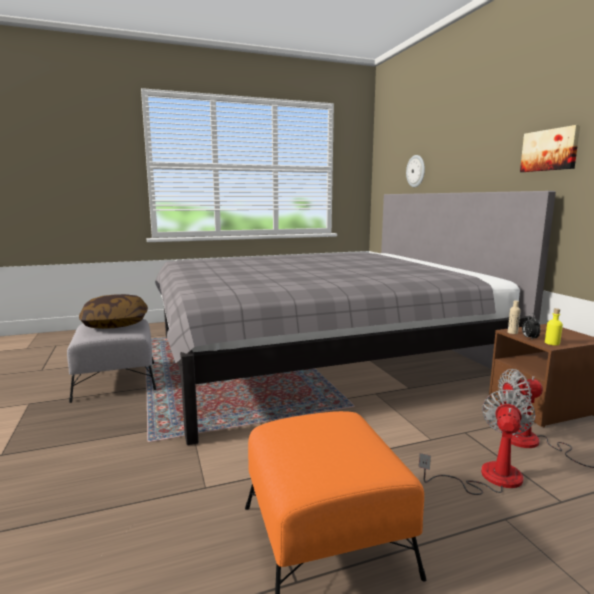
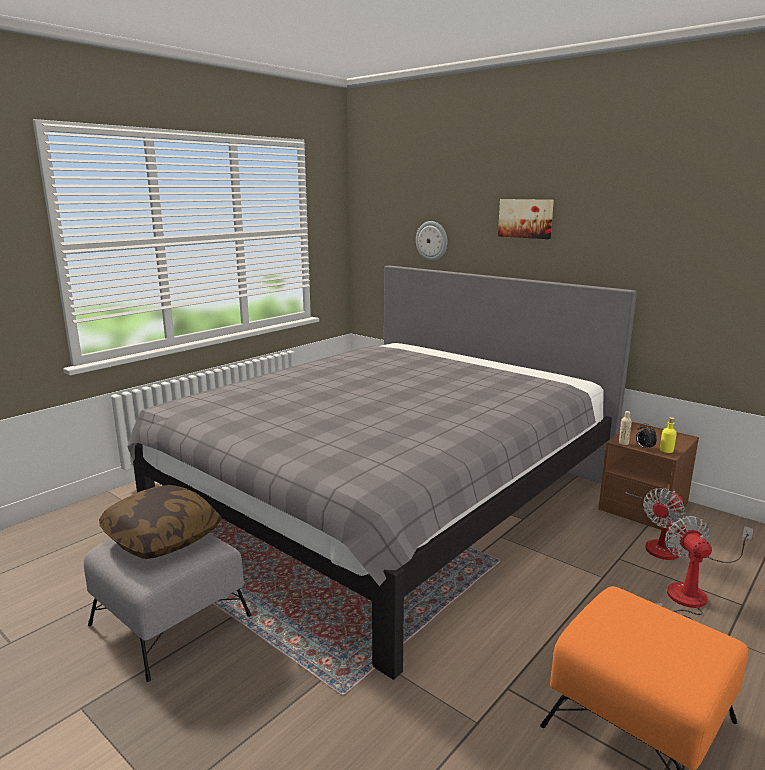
camera: 30 degrees left, 5 degrees up
(550, 150) = (624, 246): picture -> picture (526, 218)

